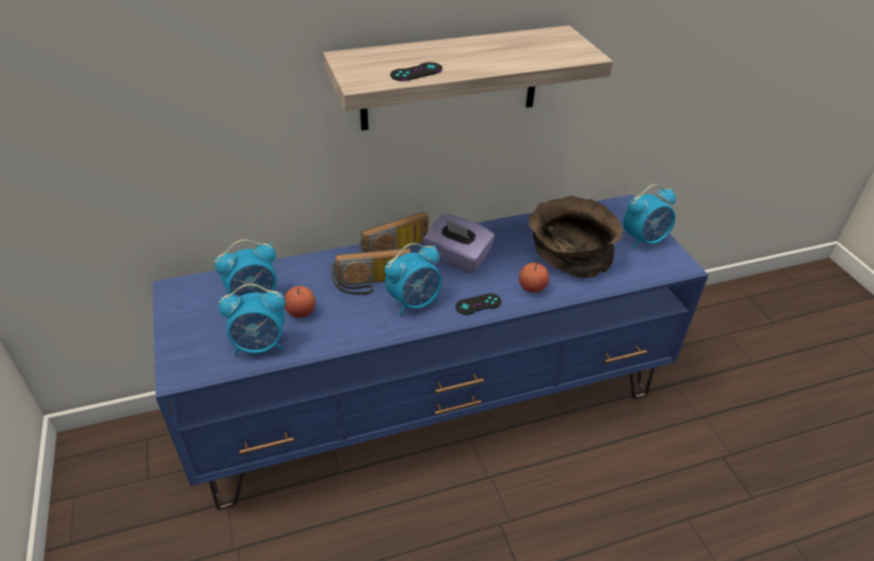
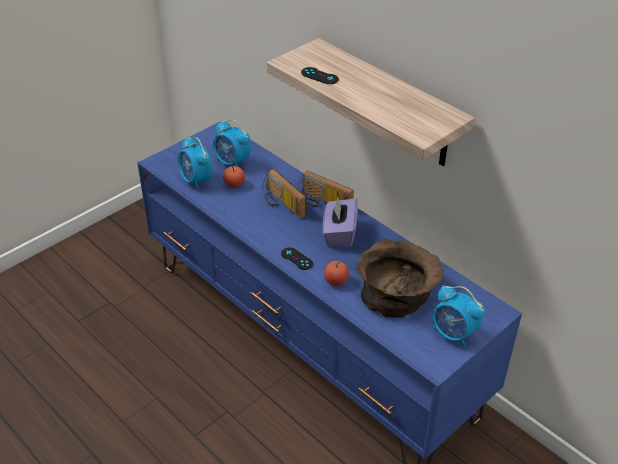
camera: 65 degrees right, 0 degrees up
(414, 302) = (277, 228): alarm clock -> none

